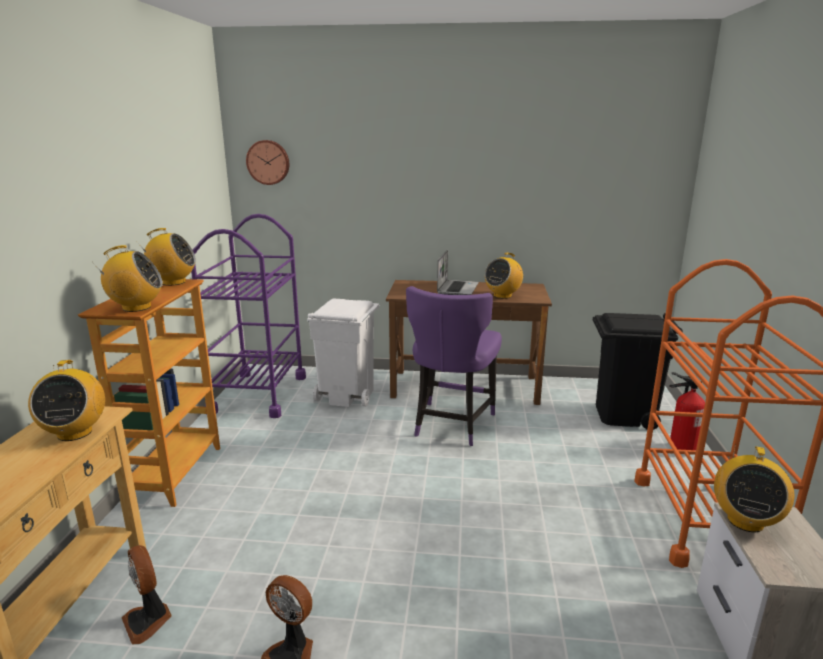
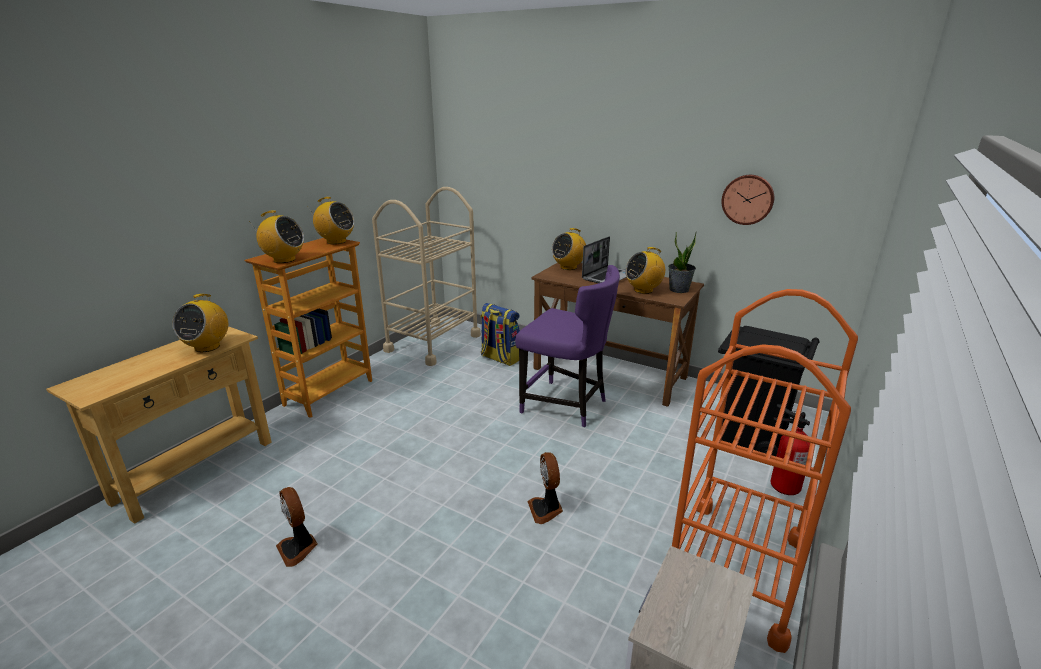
camera: 25 degrees right, 5 degrees up
(148, 621) = (236, 492): fan -> fan (546, 509)
(259, 394) = (433, 343): purple cart -> beige cart
(268, 162) = (465, 140): wall clock -> wall clock (748, 199)
(347, 395) = (500, 358): white trash can -> backpack
(451, 425) = (566, 405): purple chair -> purple chair turned 105 degrees counterclockwise
(531, 291) = (679, 290): none -> potted plant
(745, 521) = (680, 573): radio -> radio (568, 267)

